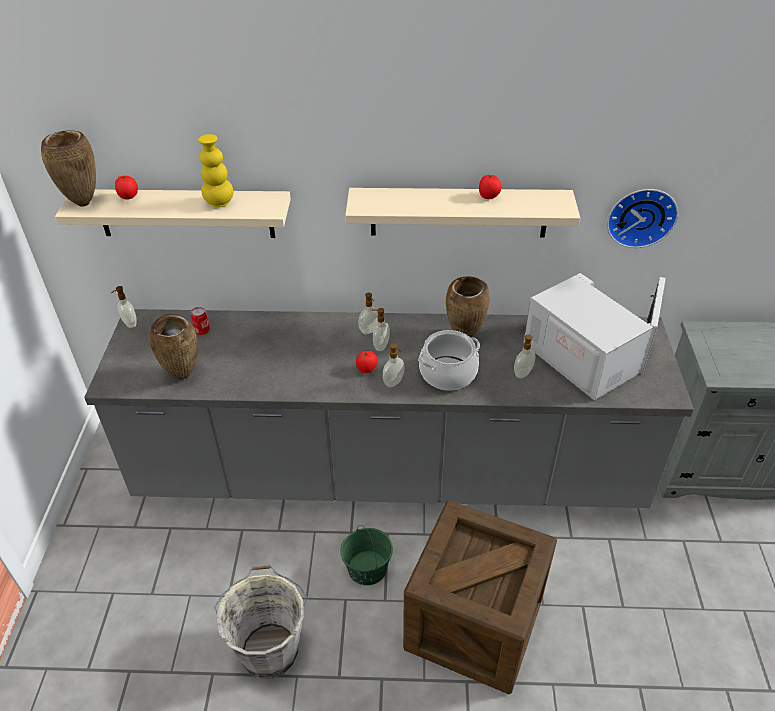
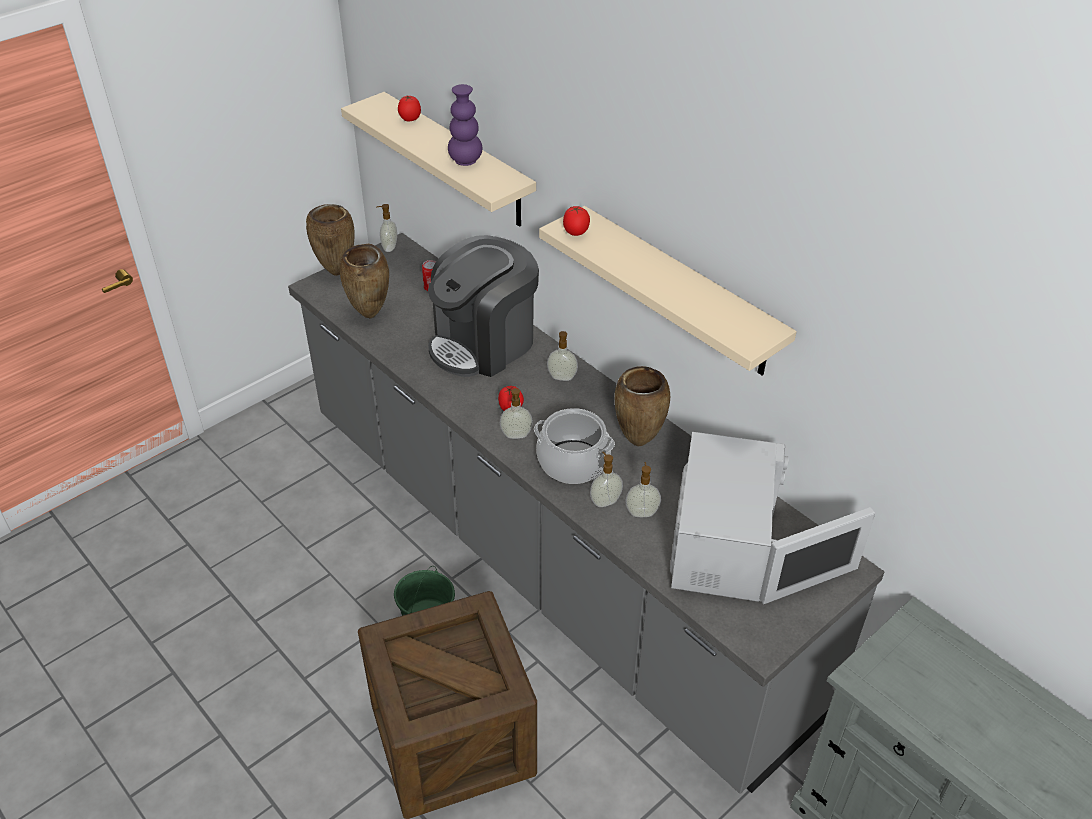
camera: 45 degrees right, 0 degrees up
(83, 203) = (373, 107): brown vase -> brown vase (337, 271)
(219, 203) = (465, 161): yellow vase -> purple vase
(270, 648) = (285, 612): grey bucket -> none
(291, 342) = (484, 343): none -> coffee machine
(380, 346) = (551, 397): soap dispenser -> soap dispenser (605, 501)
(488, 197) = (695, 287): tomato -> tomato (576, 233)
(641, 216) = (872, 412): wall clock -> none

